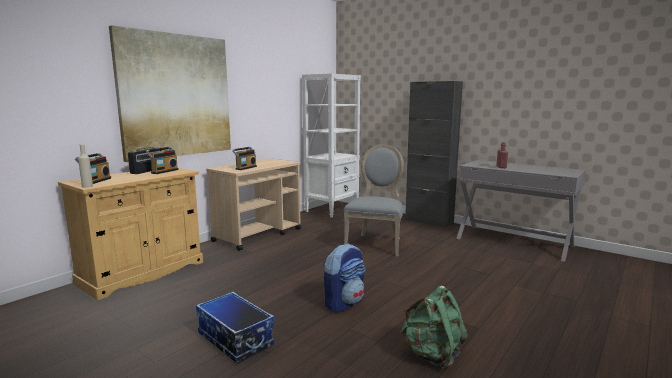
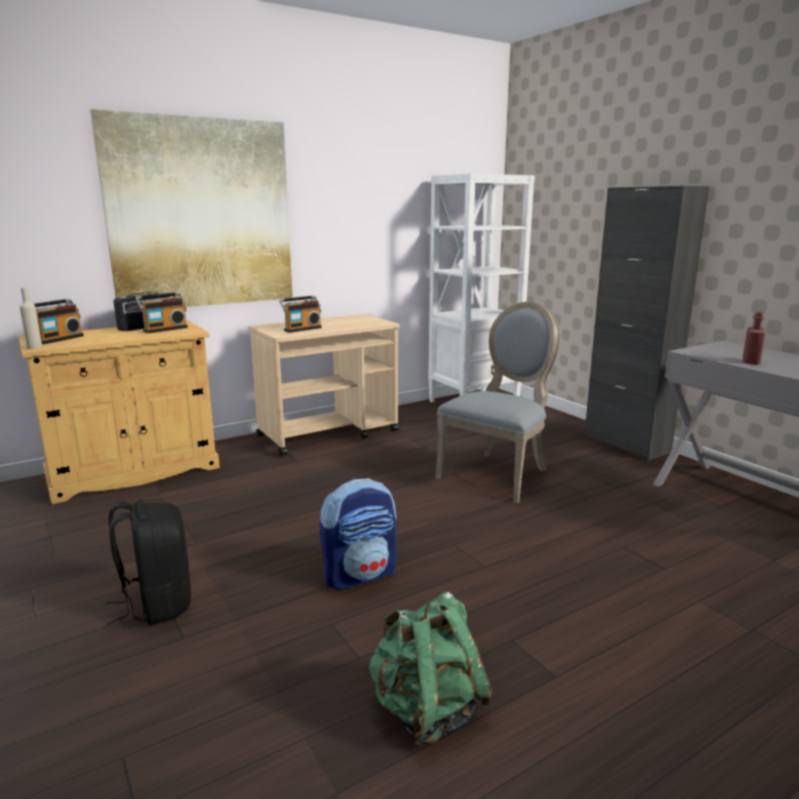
camera: 20 degrees right, 5 degrees up
(234, 340) = (156, 604): storage box -> black backpack

